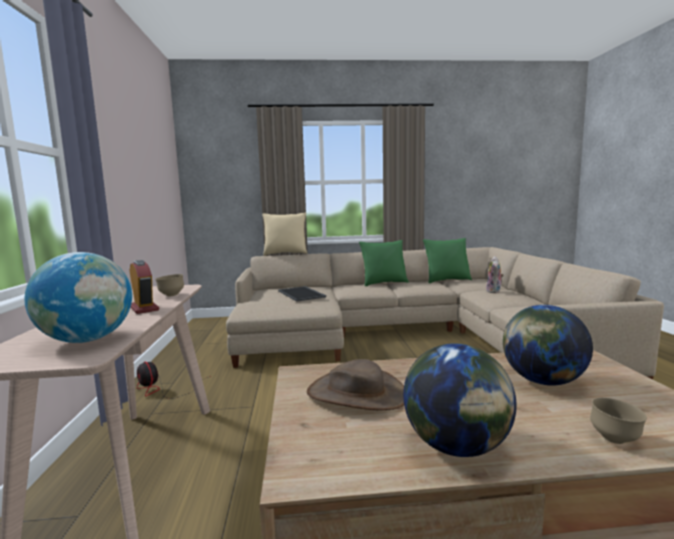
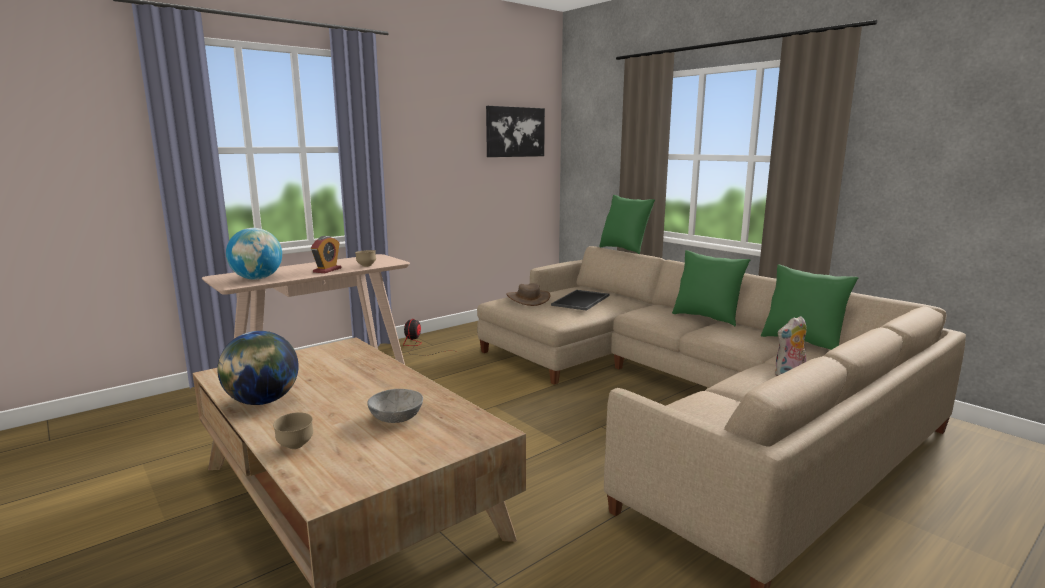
camera: 55 degrees right, 5 degrees up
(160, 160) = (515, 132): none -> picture
(285, 254) = (624, 250): beige pillow -> green pillow
(356, 394) = (323, 365): brown hat -> brown hat (528, 299)
(542, 381) = (396, 417): globe -> grey bowl

